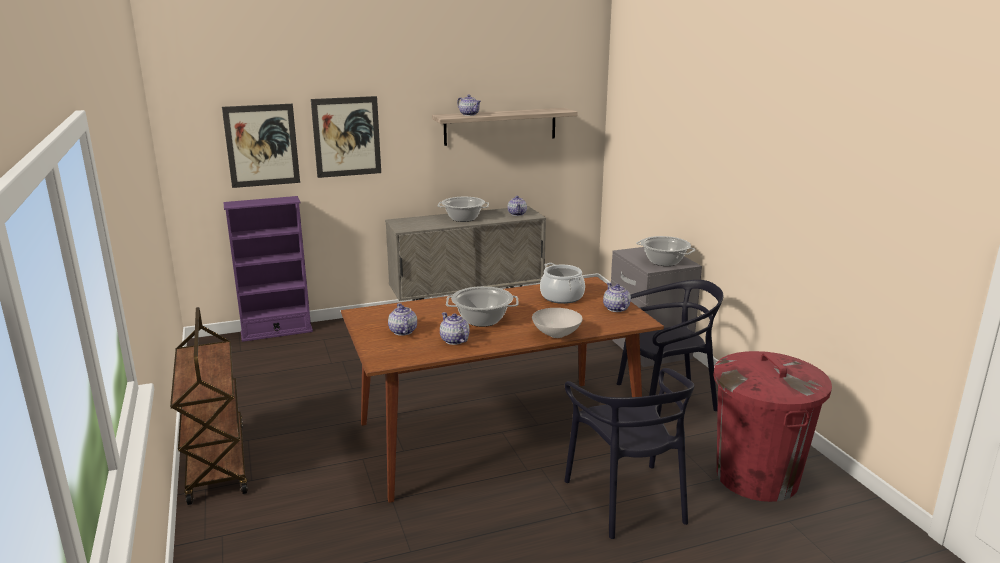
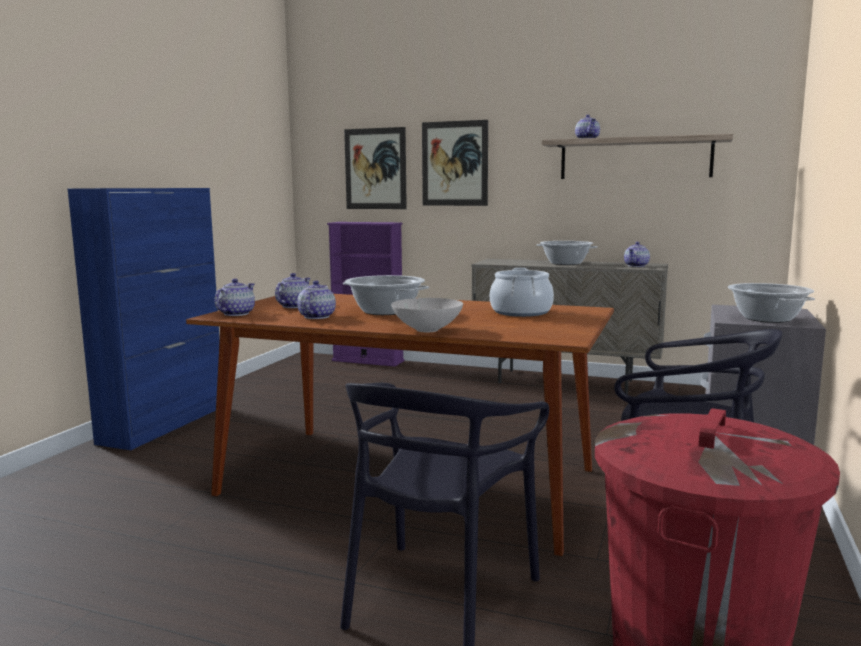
camera: 40 degrees right, 10 degrees down
(216, 462) = (165, 424): brown cart -> blue cabinet
(616, 308) = (562, 327): teapot -> teapot (236, 314)

